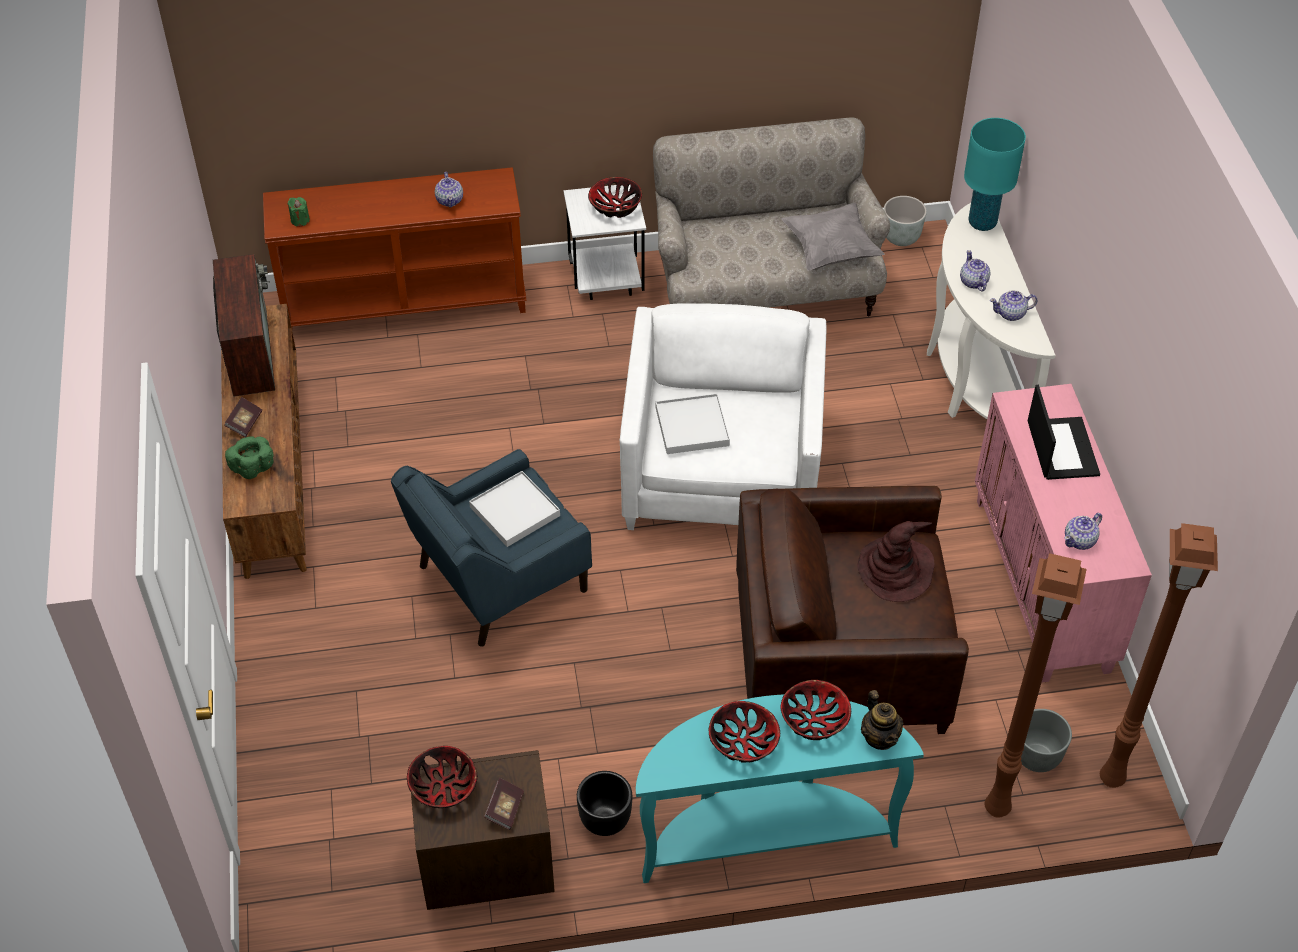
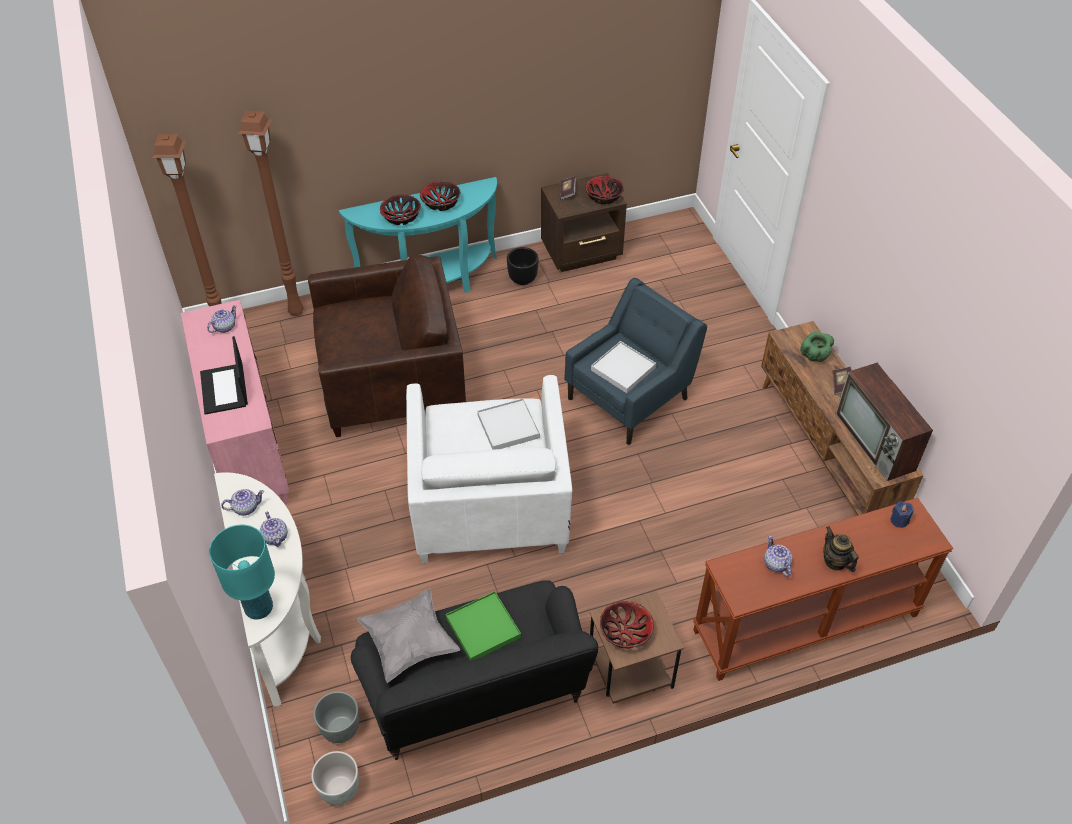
camera: 170 degrees right, 0 degrees up
(300, 220) = (899, 520): green candle -> blue candle
(606, 282) = (629, 678): white side table -> brown side table
(754, 253) = (483, 628): none -> green tray
(765, 289) = (475, 693): beige sofa -> black sofa
(880, 737) = (363, 214): teapot -> teapot (835, 561)
(895, 570) = (352, 345): brown hat -> none
(1037, 758) = (268, 340): grey planter -> grey planter (340, 728)

